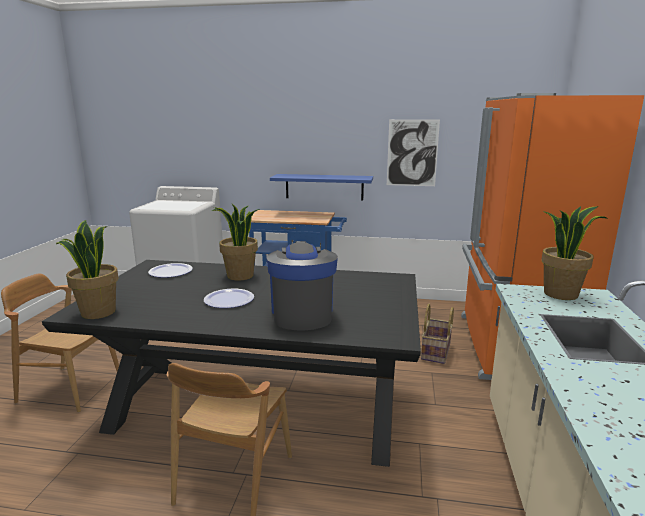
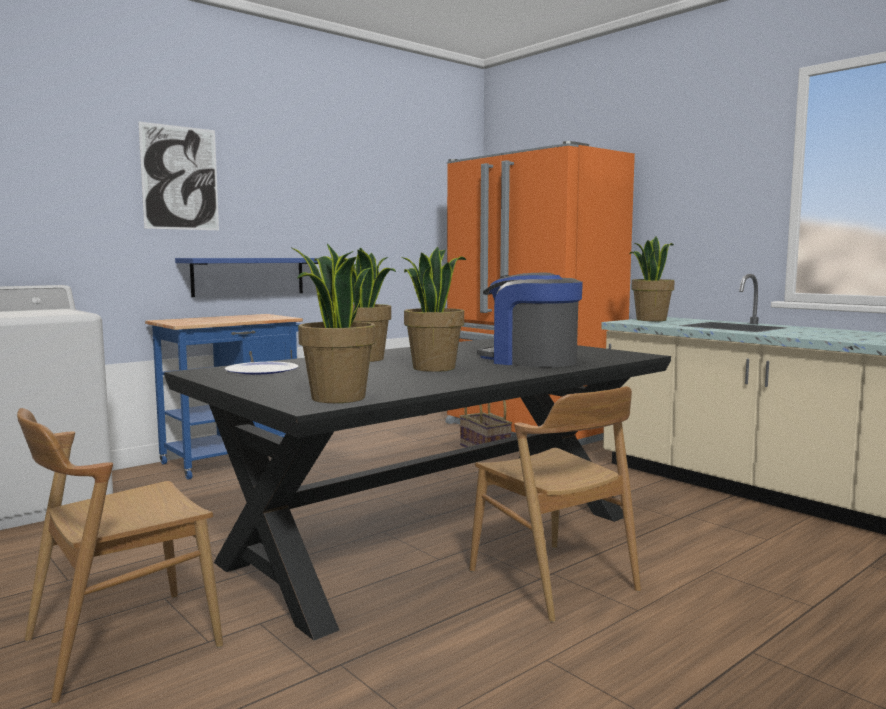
camera: 50 degrees left, 10 degrees down
(229, 300) = (433, 368): plate -> potted plant
(412, 153) = (355, 227): picture -> picture (180, 178)

